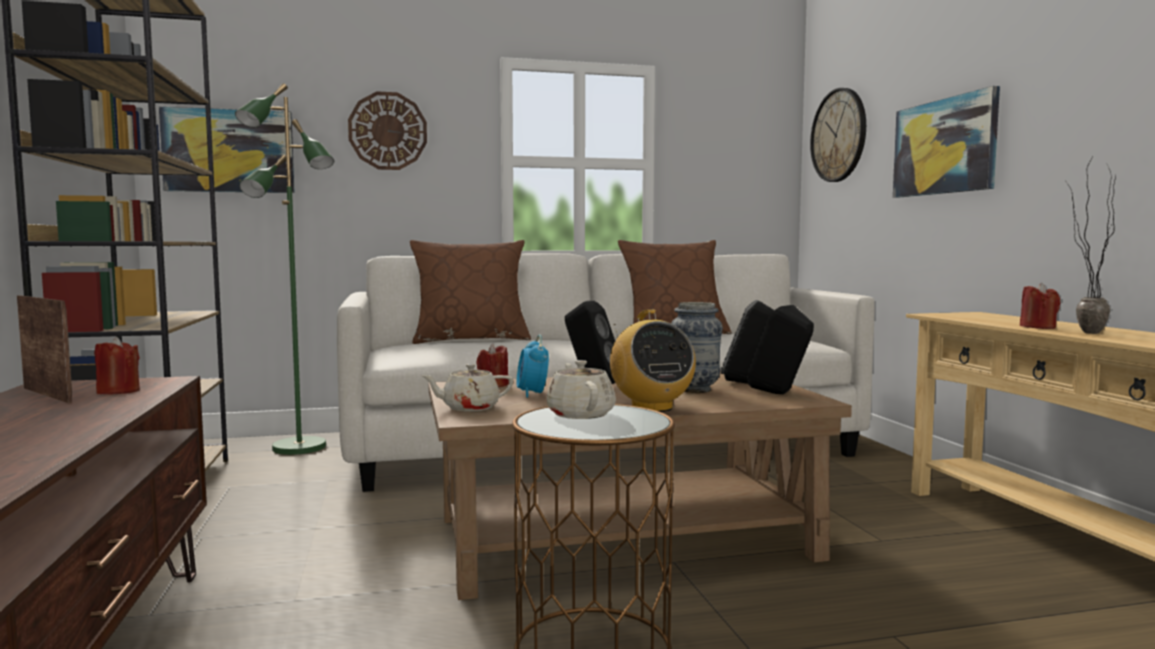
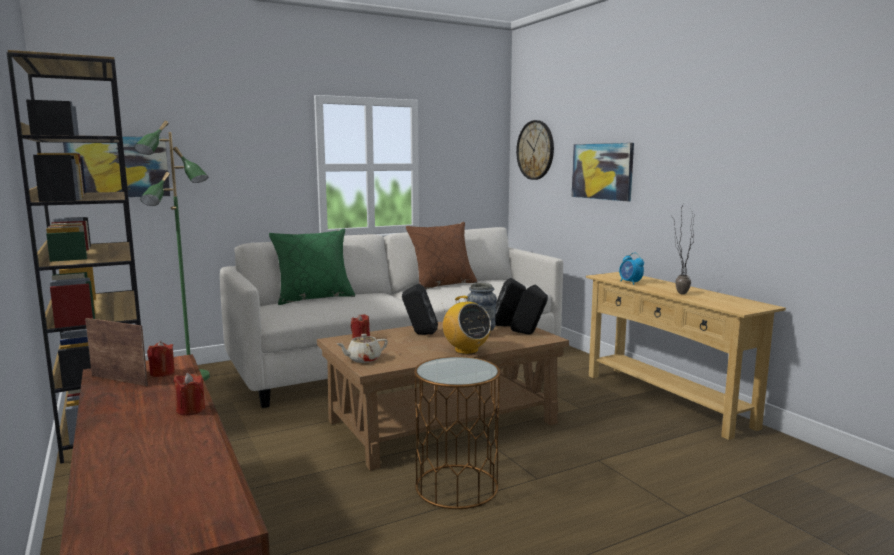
camera: 15 degrees left, 5 degrees up
(388, 131) = (236, 149): wall clock -> none
(471, 340) = (314, 298): brown pillow -> green pillow
(532, 394) = (390, 344): alarm clock -> alarm clock (630, 283)
(580, 414) = (447, 366): beige teapot -> none
(1038, 327) = (656, 288): red candle -> red candle (190, 410)

